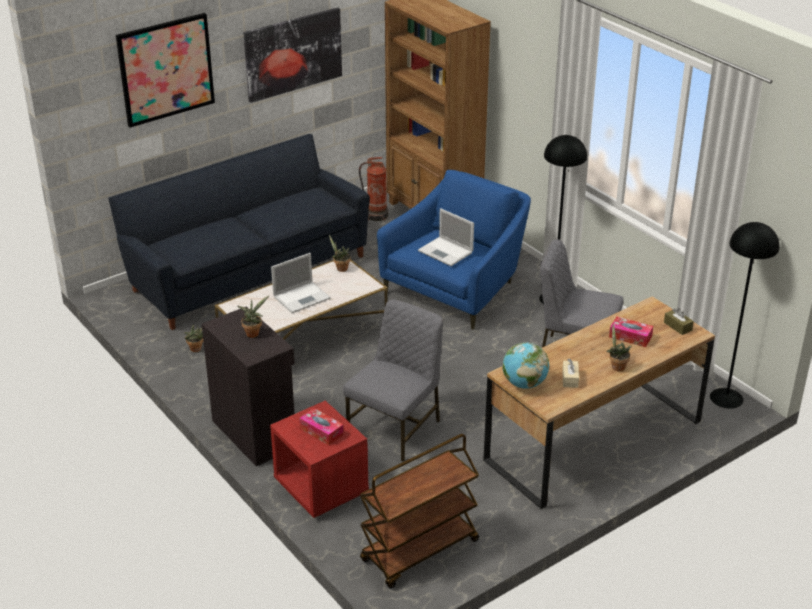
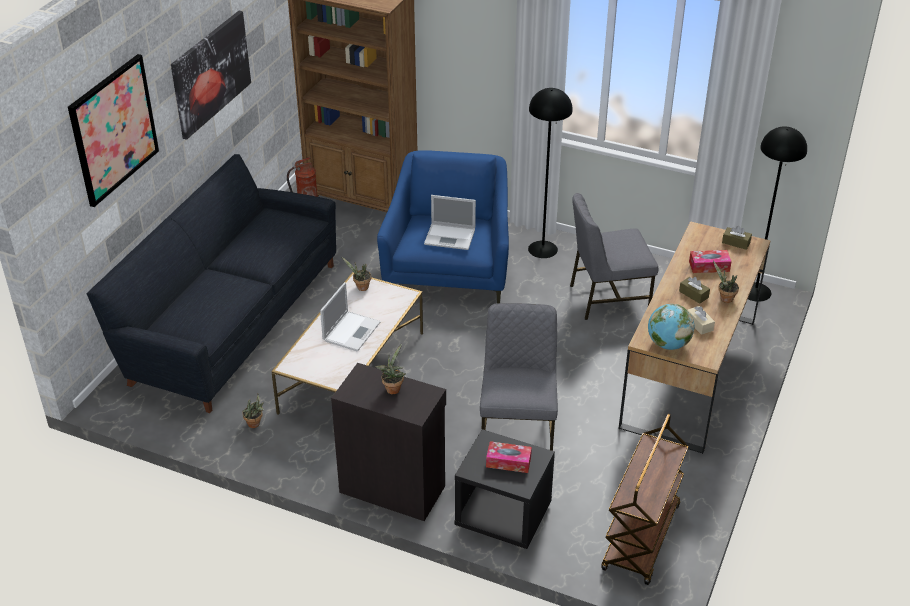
camera: 30 degrees left, 5 degrees up
(320, 487) = (502, 516): red nightstand -> black nightstand
(590, 354) = (693, 294): none -> brown tissue box

